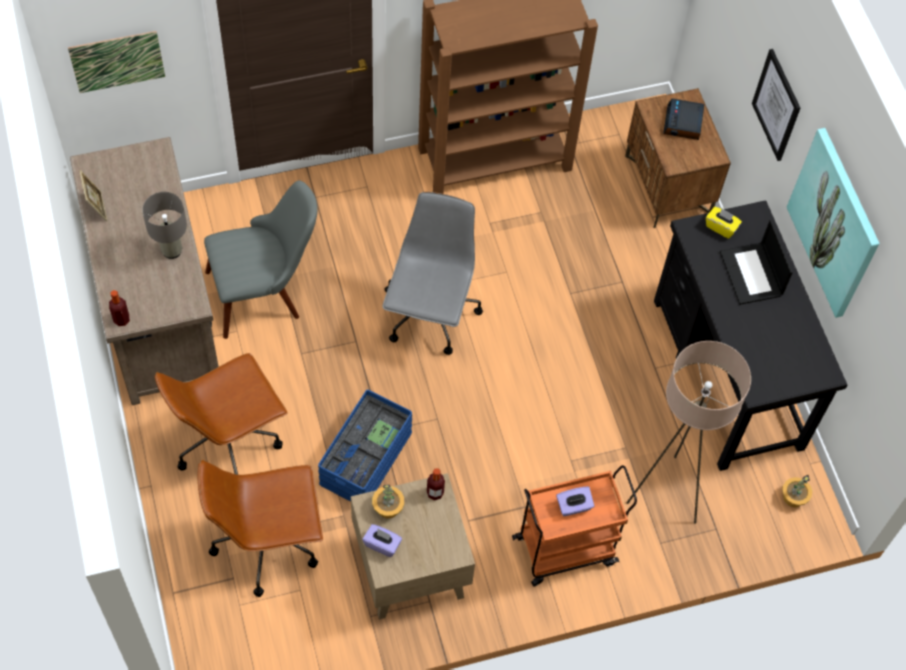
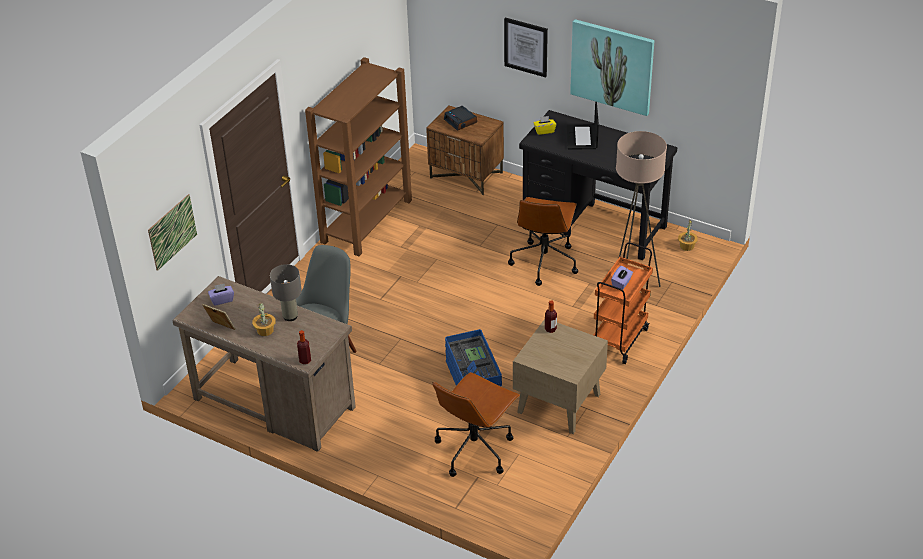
camera: 40 degrees left, 20 degrees down
(229, 441) = (393, 426): brown office chair -> brown office chair (544, 262)
(382, 544) = (555, 366): purple tissue box -> purple tissue box (222, 300)
(388, 508) = (537, 351): potted plant -> potted plant (265, 330)
(430, 315) = (423, 301): grey office chair -> none
(752, 274) = (582, 137): laptop -> laptop turned 60 degrees clockwise

